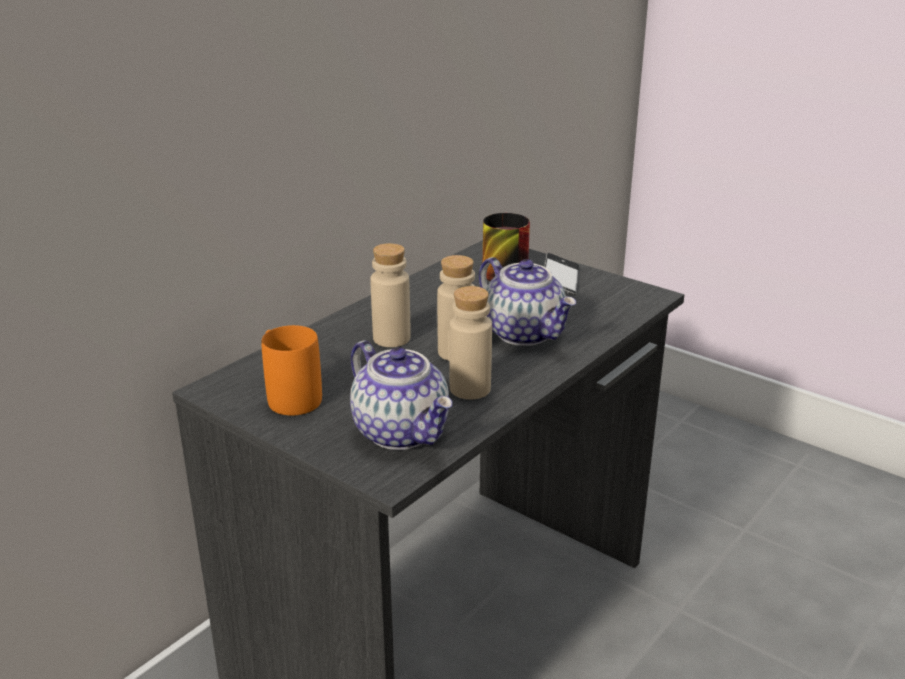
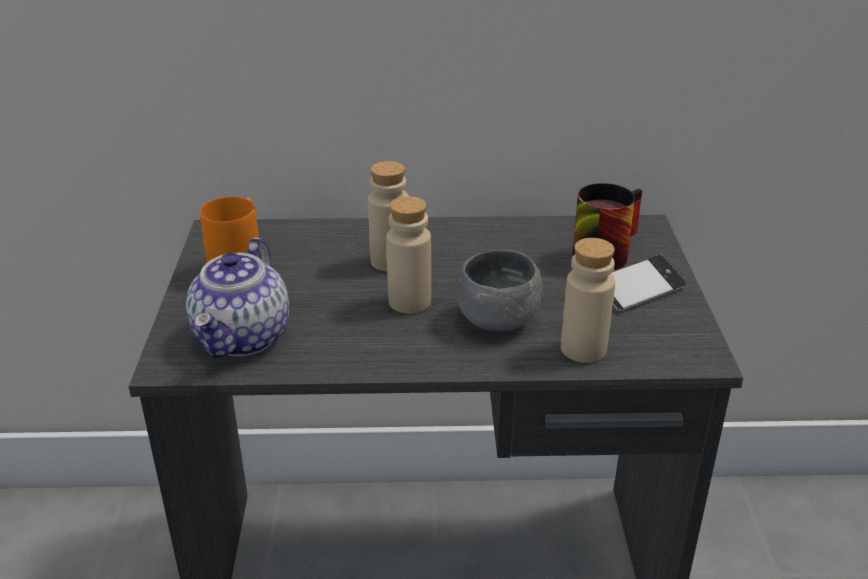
camera: 50 degrees right, 5 degrees up
(470, 389) = (353, 337): beige bottle -> beige bottle (583, 349)
(525, 333) = (497, 319): teapot -> grey bowl

